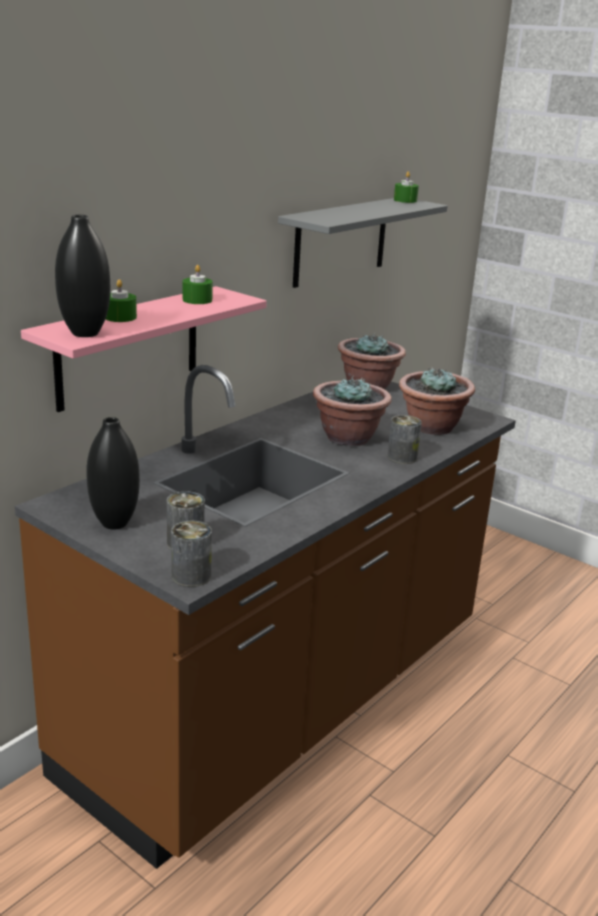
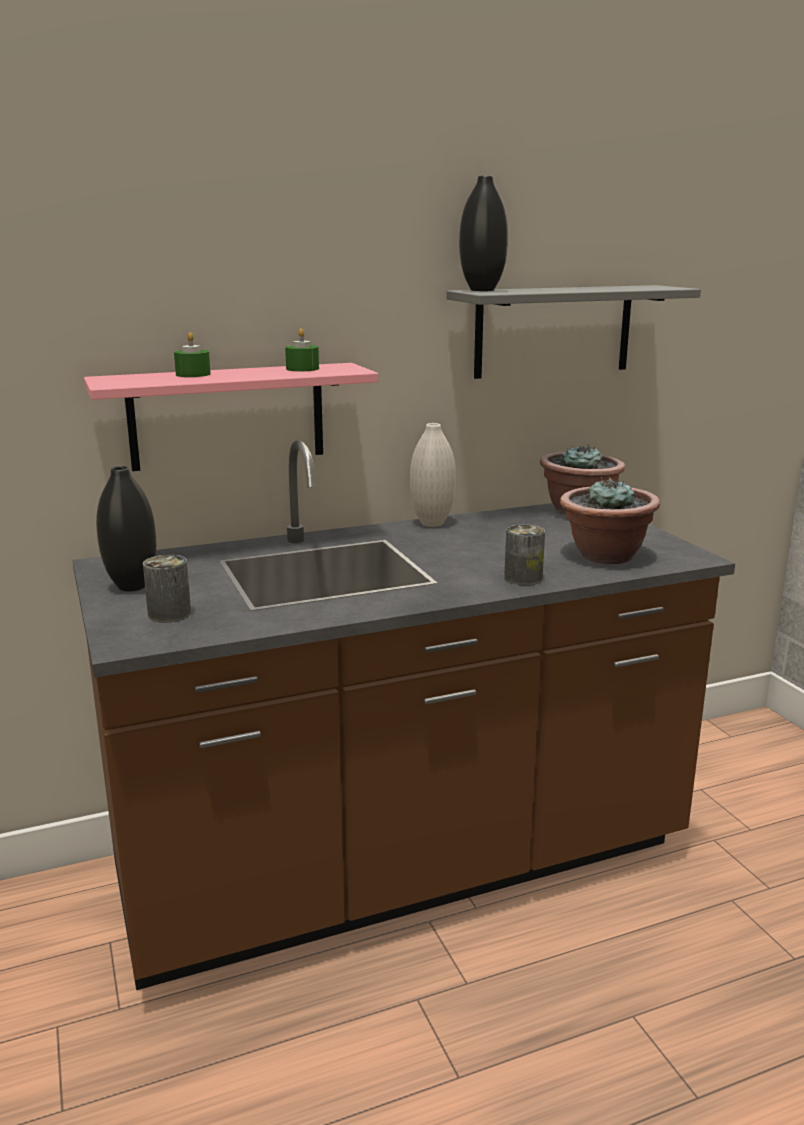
camera: 30 degrees right, 5 degrees down
(85, 333) = (130, 381): black vase -> black vase (482, 290)
(191, 576) = (131, 641): can -> none
(276, 415) = (432, 523): none -> white vase
(348, 438) = (484, 552): potted plant -> none
(405, 200) = (651, 286): green candle -> none

